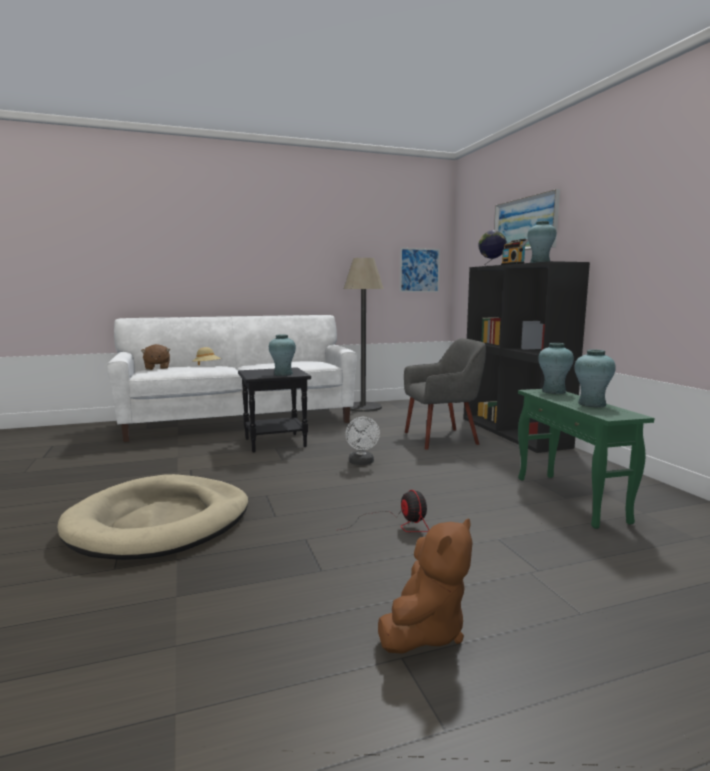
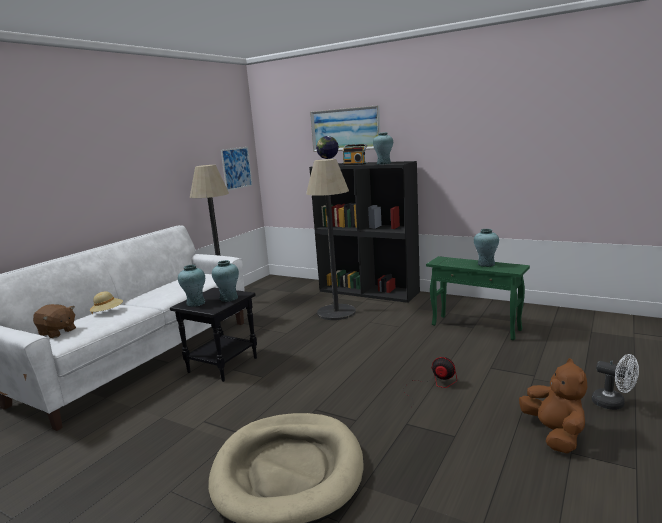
camera: 40 degrees left, 5 degrees up
(362, 463) = (325, 353): white fan -> white fan (613, 404)
(442, 438) = (336, 312): grey armchair -> floor lamp
(553, 391) = (446, 259): turquoise vase -> turquoise vase (195, 303)

